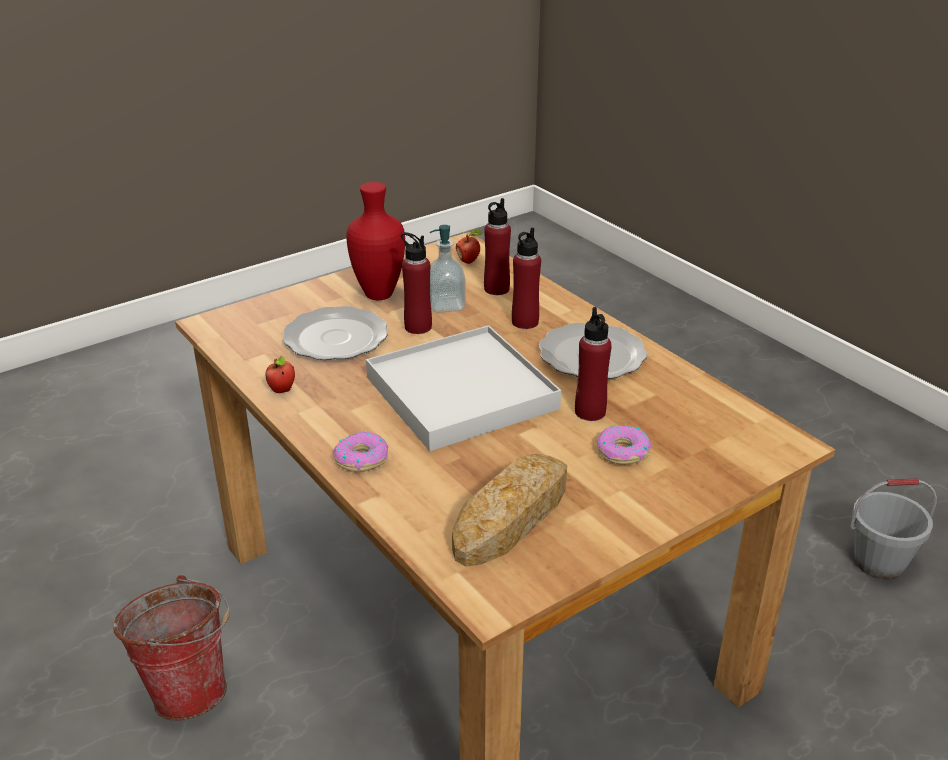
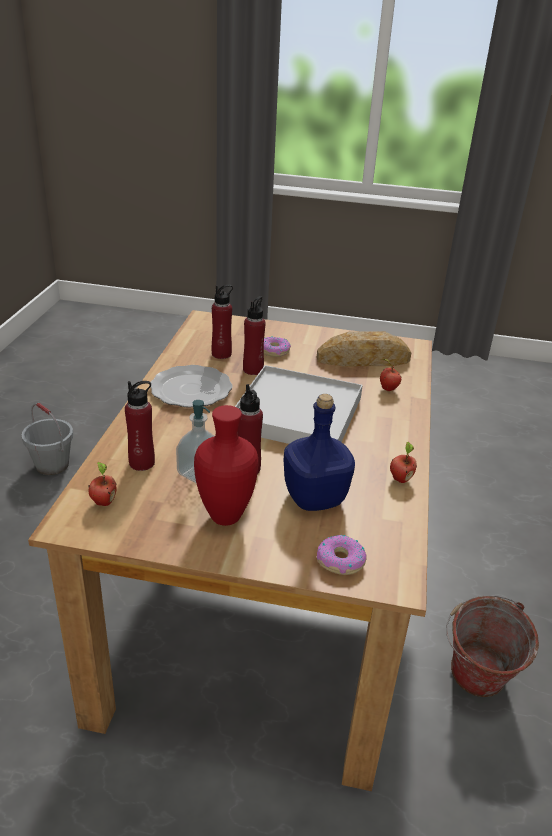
camera: 135 degrees left, 0 degrees up
(335, 337) = (313, 498): plate -> blue bottle
(361, 459) = (400, 414): donut -> donut (340, 561)
(419, 486) = (387, 389): none -> apple
(525, 322) = (180, 428): red bottle -> red bottle (221, 354)

